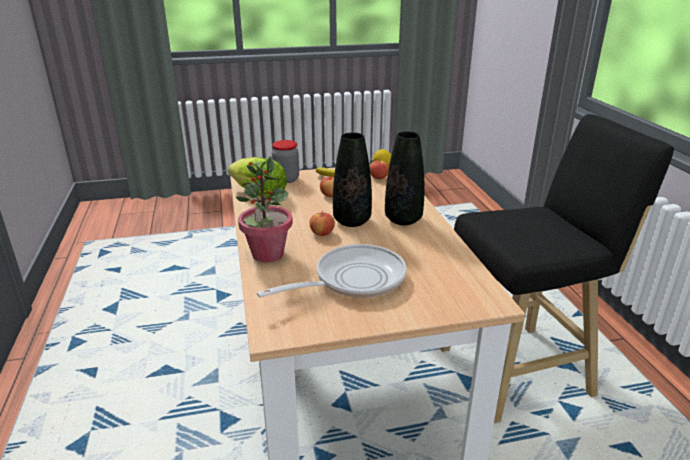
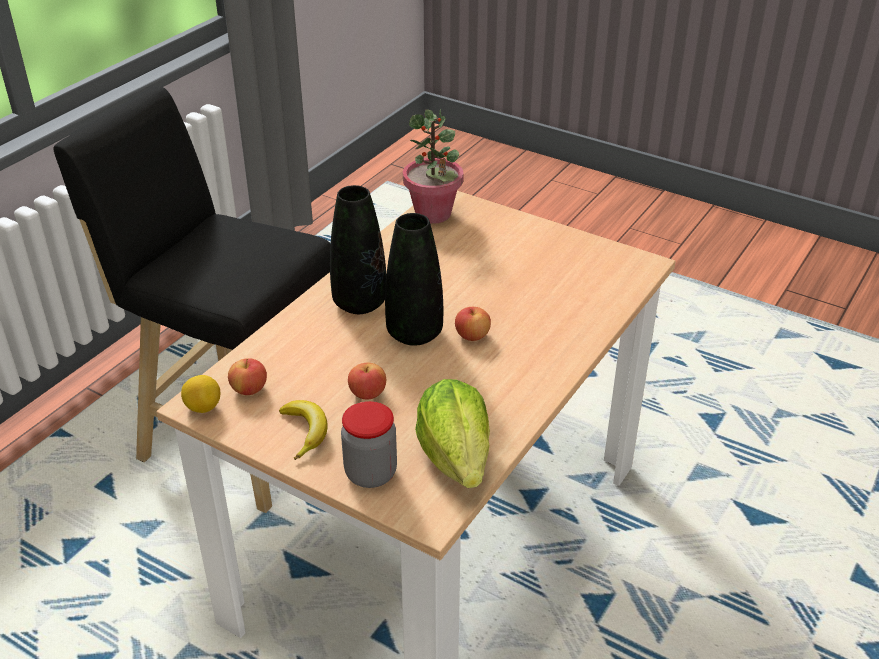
camera: 135 degrees left, 10 degrees up
(267, 254) = (565, 341): potted plant -> potted plant (433, 214)
(352, 280) = (521, 269): frying pan -> none

